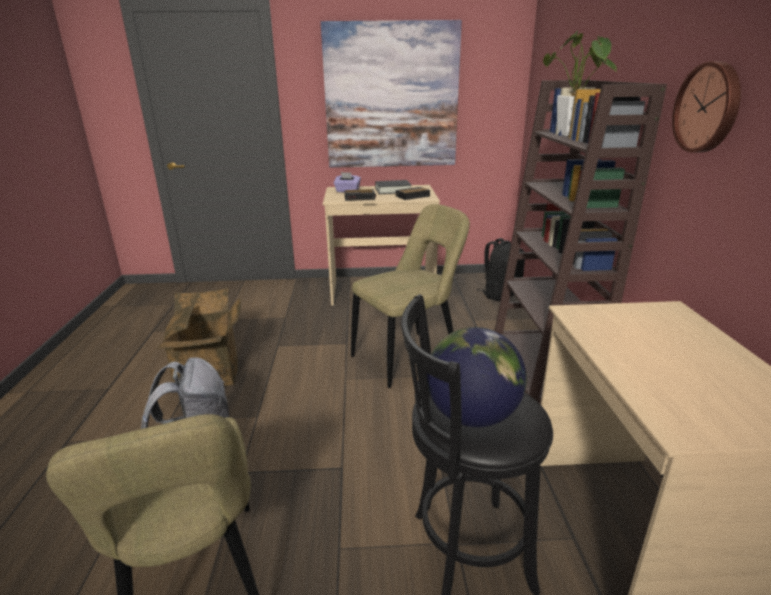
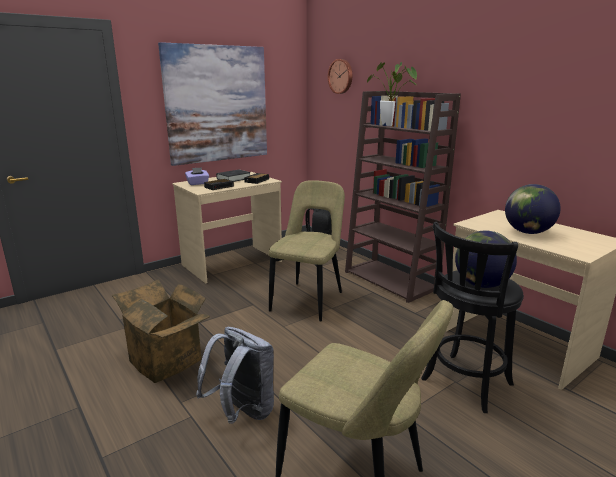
camera: 35 degrees left, 5 degrees down
(652, 354) = (527, 232): none -> globe
(708, 108) = (494, 105): wall clock -> wall clock (341, 76)

